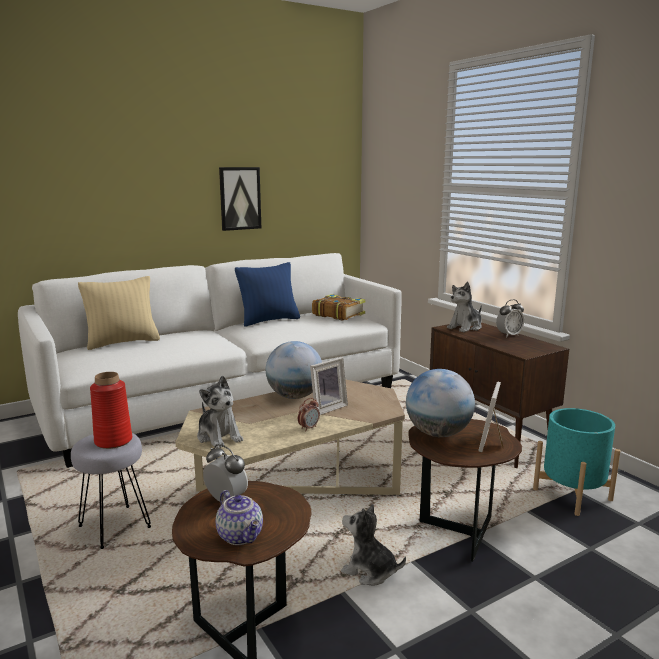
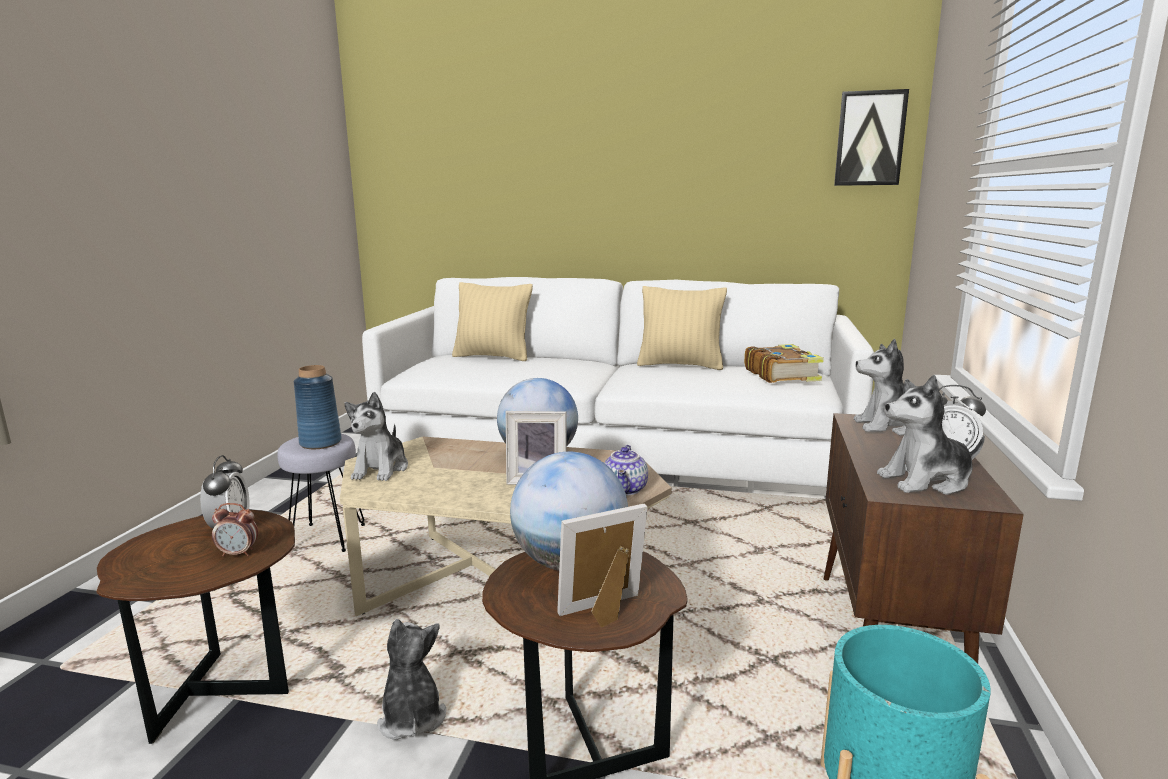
camera: 45 degrees right, 0 degrees up
(113, 441) = (320, 443): red vase -> blue vase
(240, 198) = (700, 197): picture -> picture (870, 138)
(241, 536) = (156, 565): teapot -> teapot (626, 489)
(269, 320) = (680, 365): blue pillow -> beige pillow
(309, 428) = (468, 493): alarm clock -> alarm clock (238, 553)
(524, 346) = (926, 481): none -> plush toy

